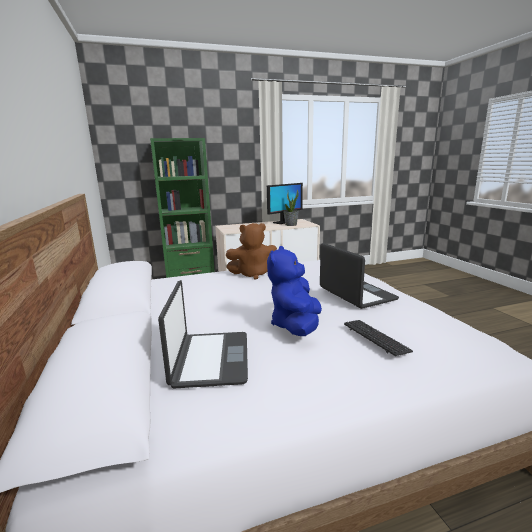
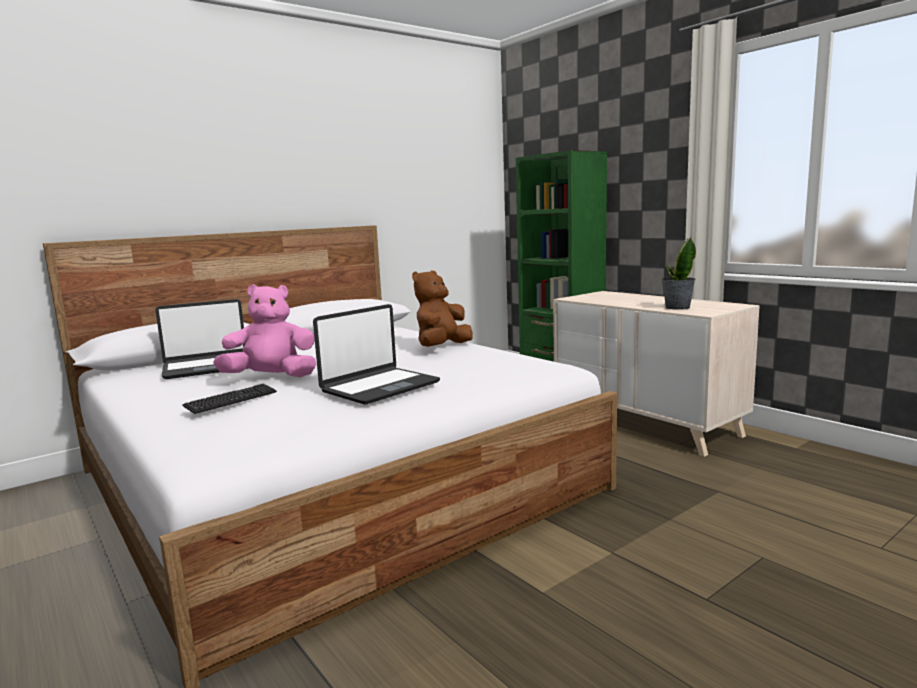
camera: 70 degrees right, 5 degrees down
(253, 274) = (442, 347): brown plush toy -> brown plush toy turned 60 degrees clockwise
(284, 222) = (695, 303): monitor -> none
(296, 326) = (272, 377): blue plush toy -> pink plush toy

